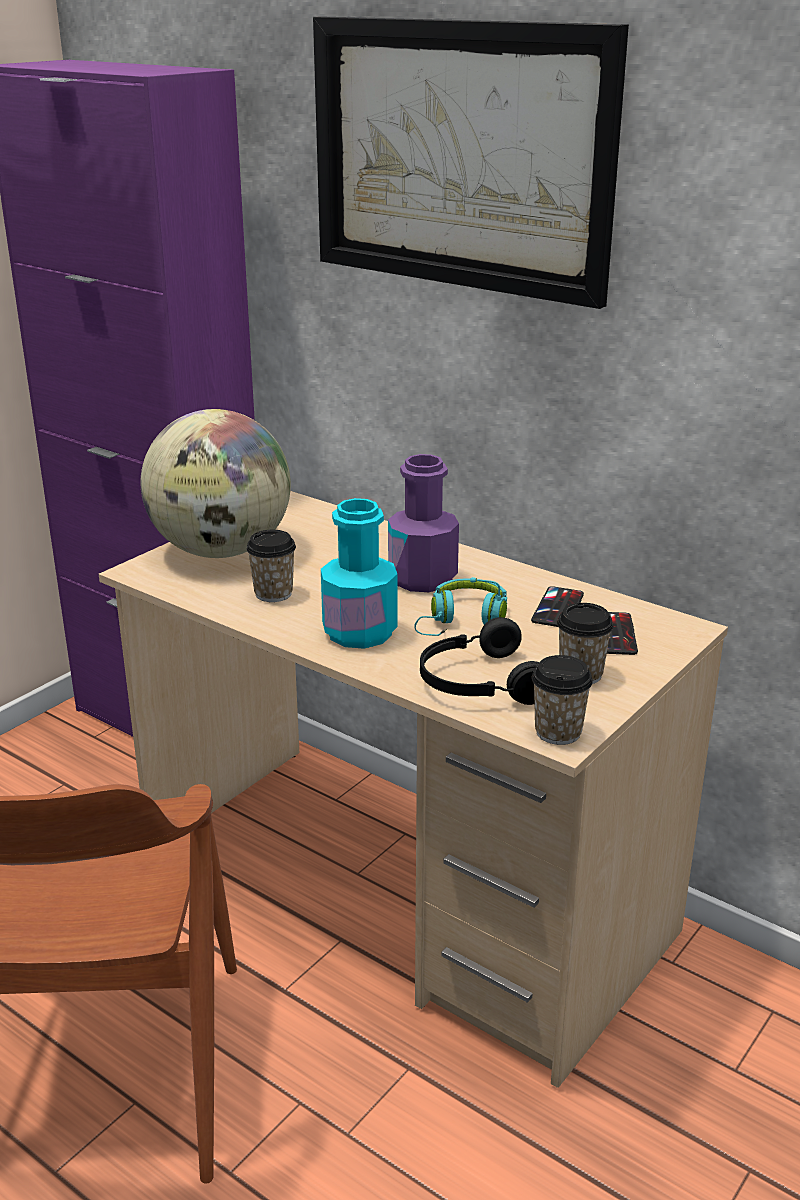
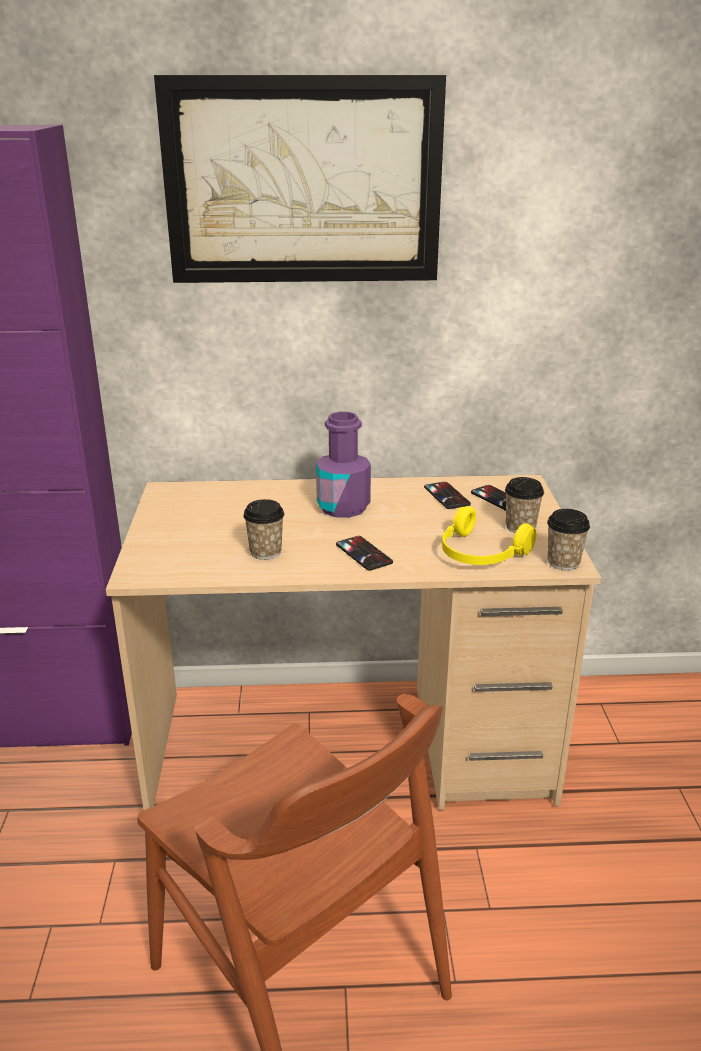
camera: 40 degrees left, 0 degrees up
(221, 551) = (176, 538): globe -> none
(359, 632) = (364, 553): turquoise bottle -> phone
(463, 621) = (410, 523): turquoise headphones -> none
(478, 683) = (480, 554): black headphones -> yellow headphones

